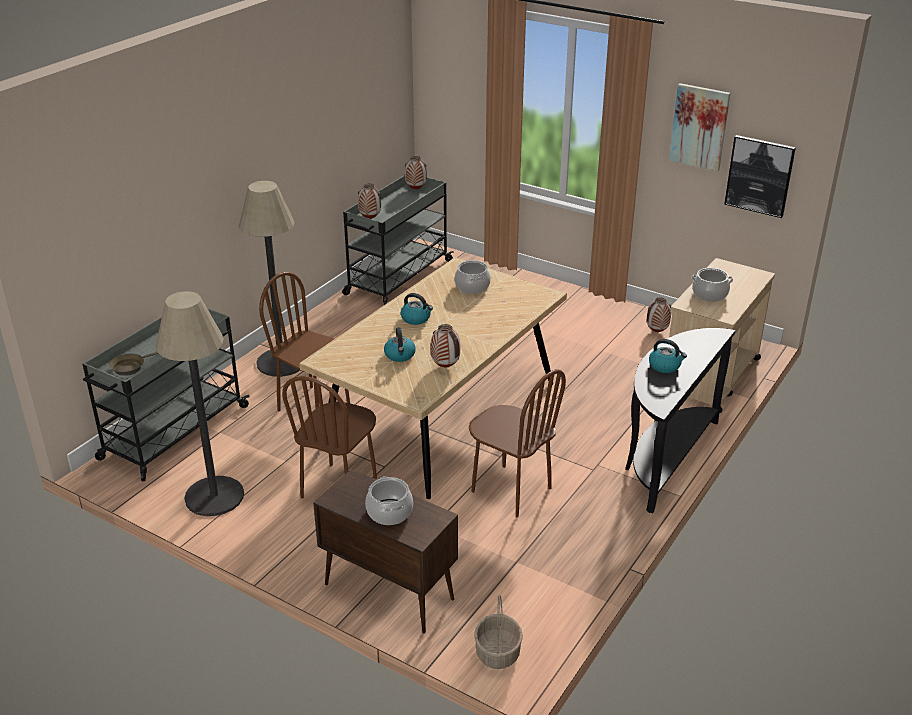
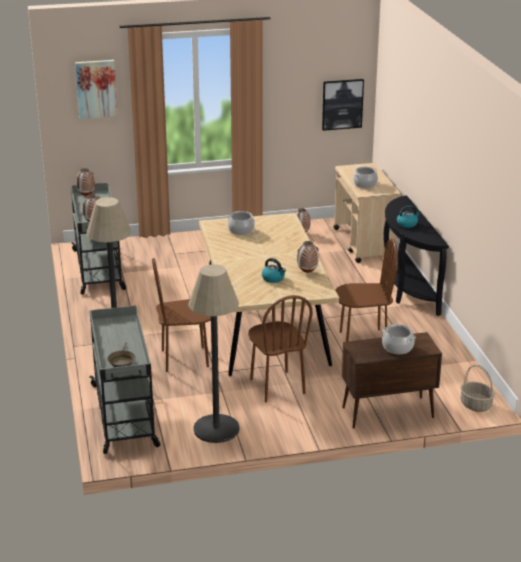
camera: 45 degrees left, 5 degrees down
(416, 318) = (244, 258): kettle -> none
(699, 126) = (297, 83): picture -> picture (96, 89)

